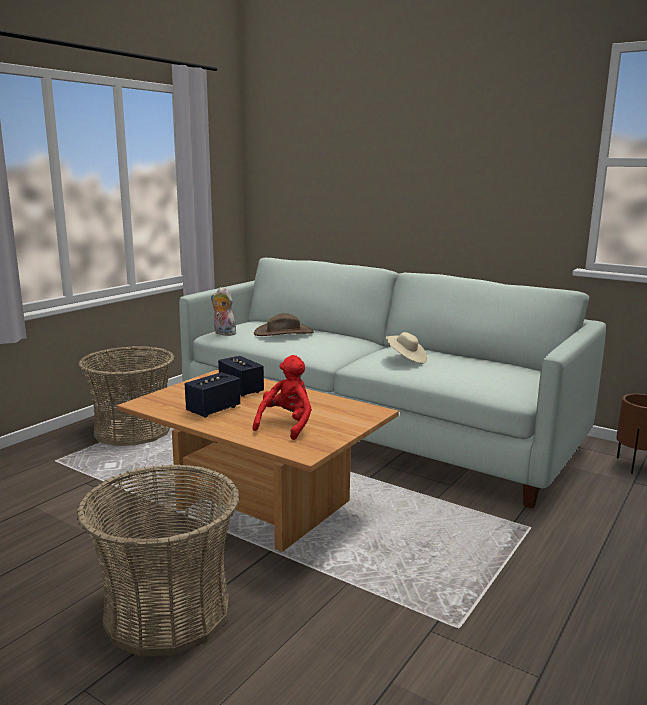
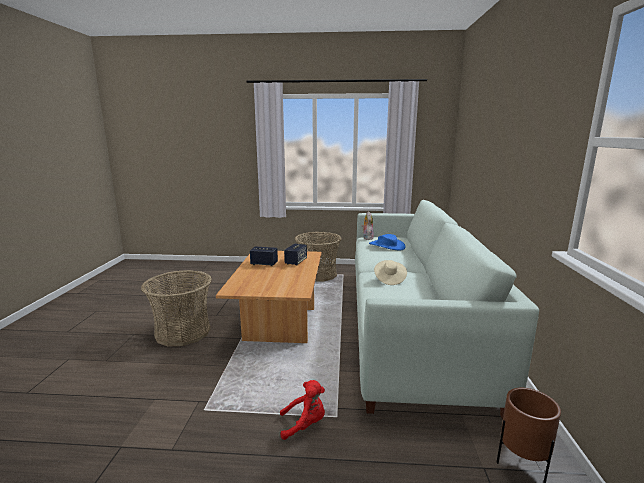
camera: 60 degrees right, 0 degrees up
(284, 333) = (387, 246): brown hat -> blue hat
(286, 425) = (260, 280): red plush toy -> red plush toy (304, 424)

